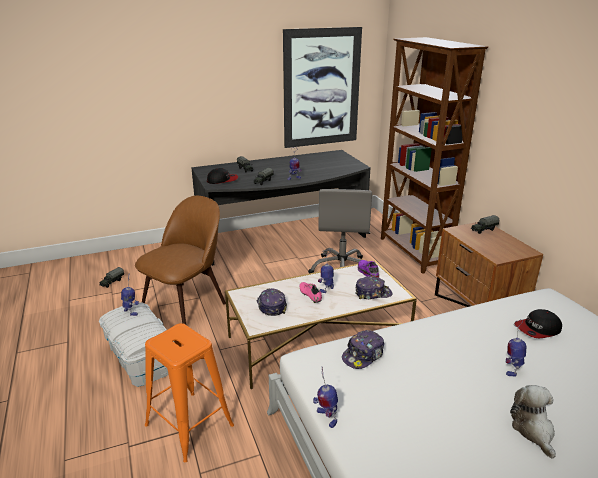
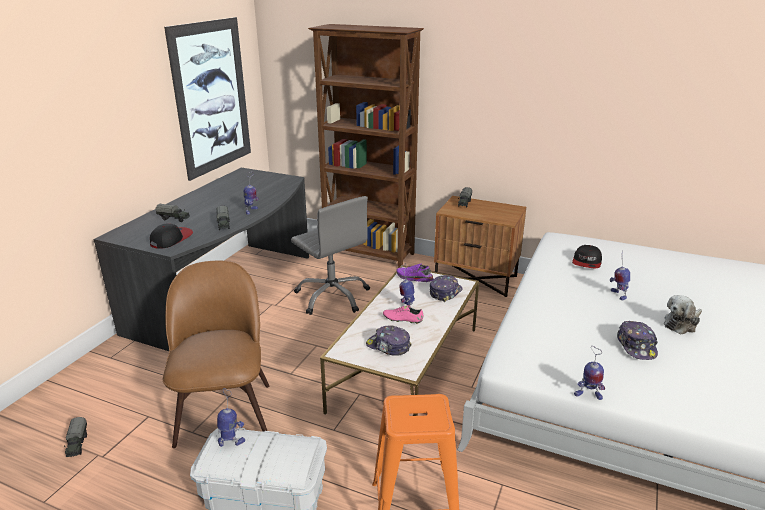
camera: 45 degrees left, 0 degrees up
(363, 355) = (533, 338): cap -> cap (636, 346)
(533, 430) = (681, 324): plush toy -> plush toy turned 75 degrees counterclockwise

